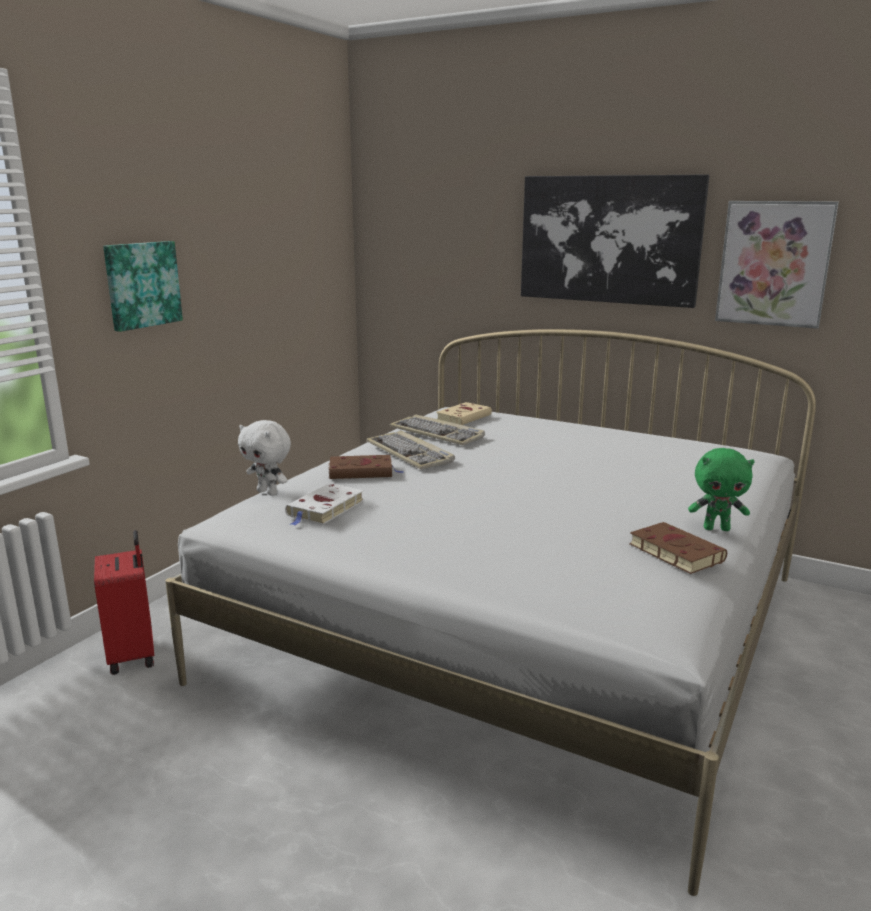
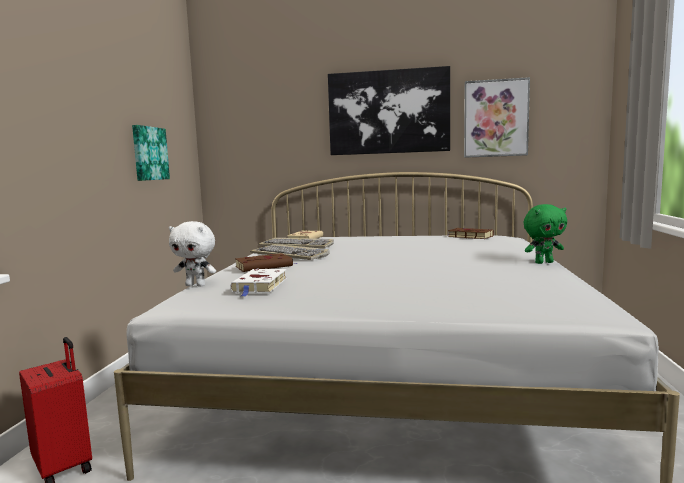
camera: 20 degrees left, 10 degrees down
(142, 284) = (52, 125): picture -> picture (149, 153)
(673, 552) = (540, 273): brown book -> brown book (469, 236)

